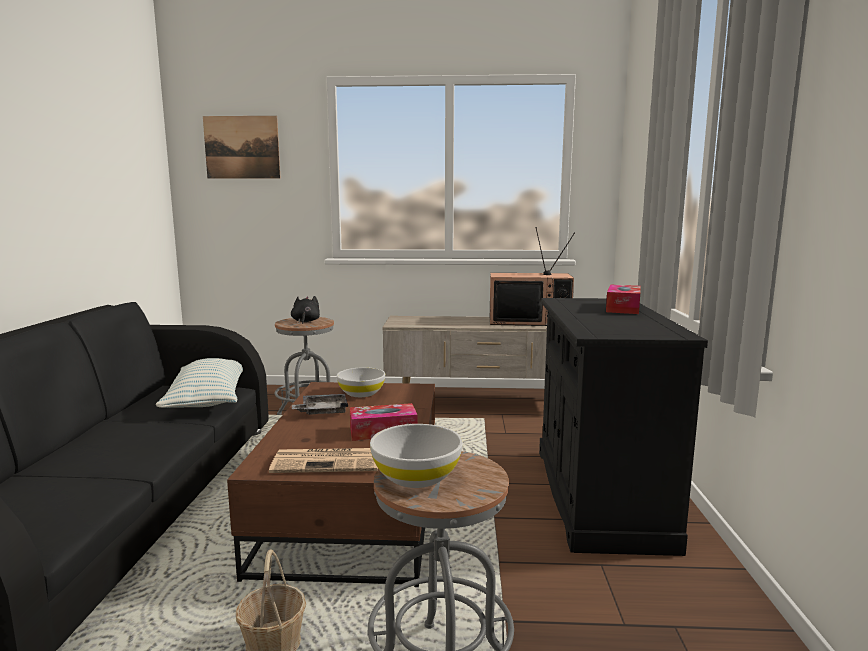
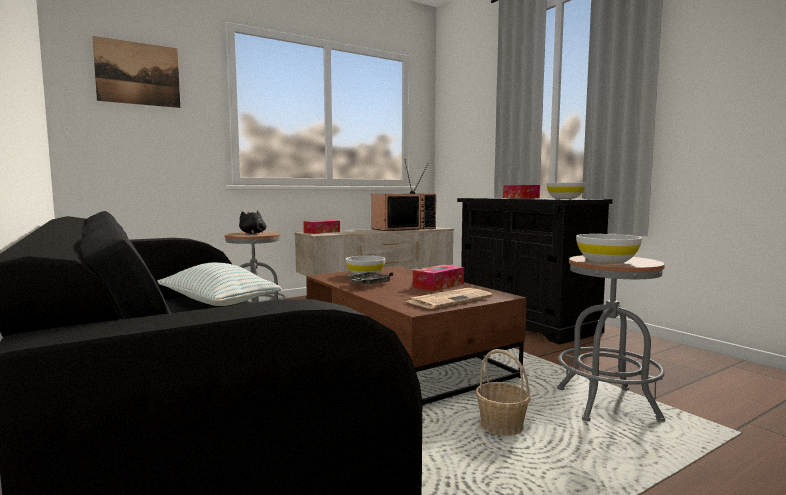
camera: 35 degrees left, 5 degrees down
(414, 319) = (322, 232): none -> tissue box
(649, 324) = (564, 198): none -> white bowl

